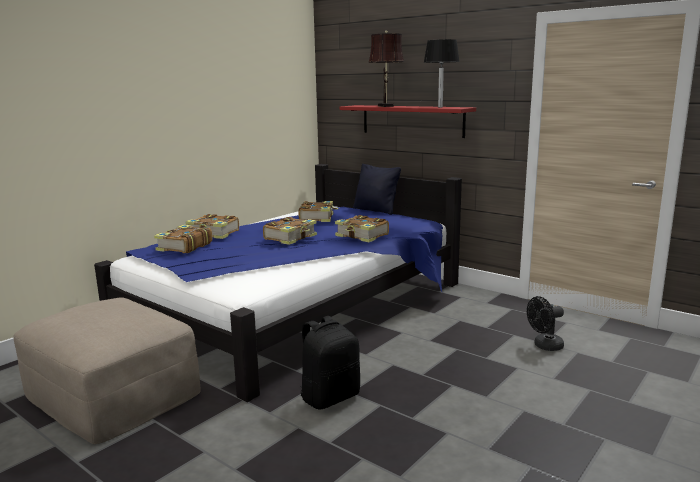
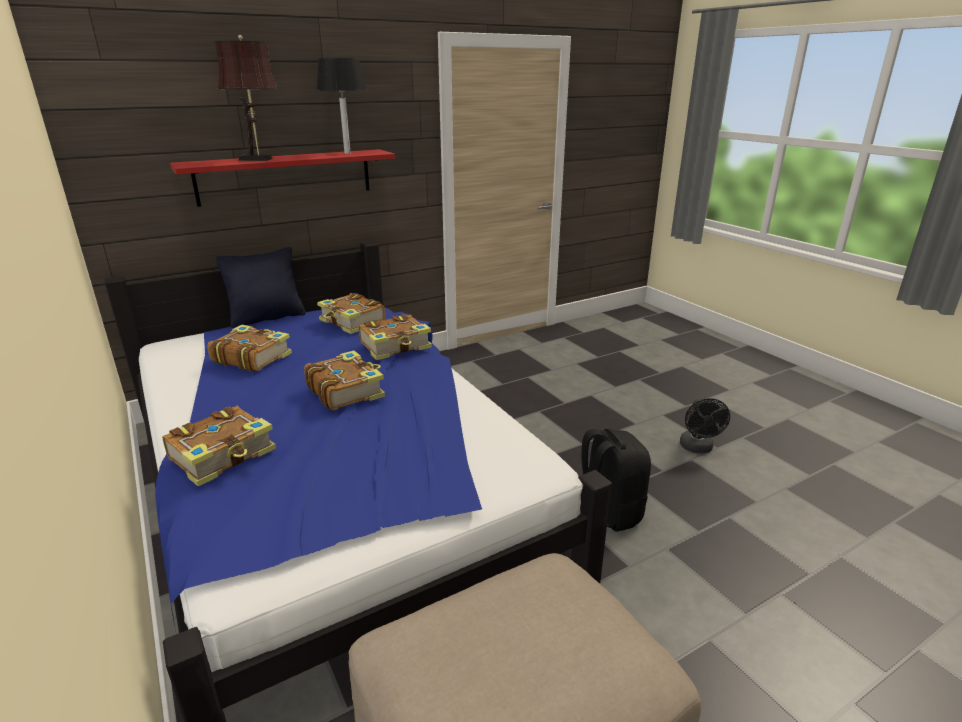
camera: 70 degrees left, 10 degrees up
(184, 247) = (277, 496): book -> book (352, 322)
(544, 346) = (558, 371): black fan -> black fan (697, 448)

